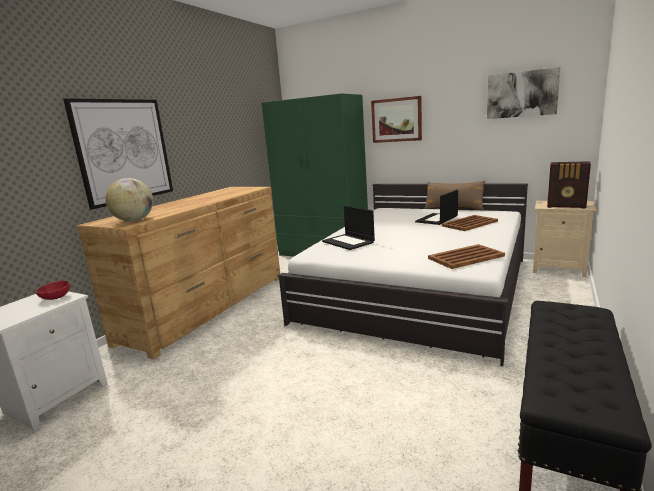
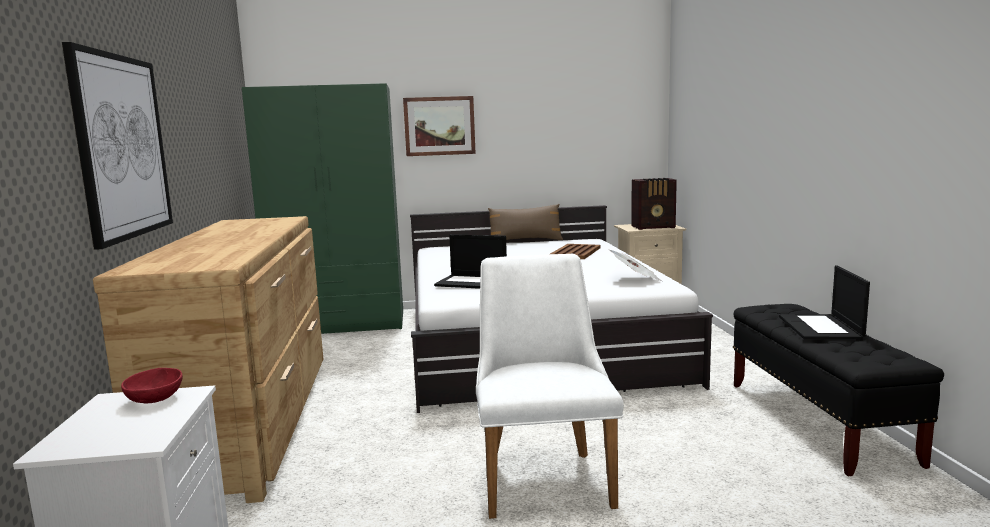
camera: 35 degrees left, 5 degrees down
(134, 220) = (213, 261): globe -> none
(290, 397) = (543, 475): none -> white chair
(437, 219) = (529, 252): laptop -> laptop (821, 328)
(466, 257) = (635, 279): brown tray -> newspaper
(522, 94) = (590, 102): picture -> none

